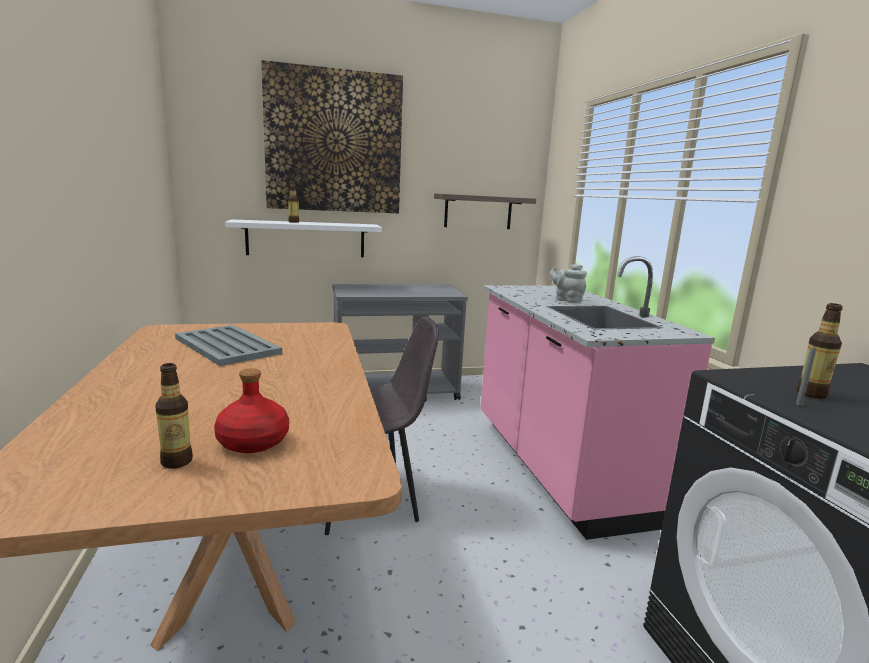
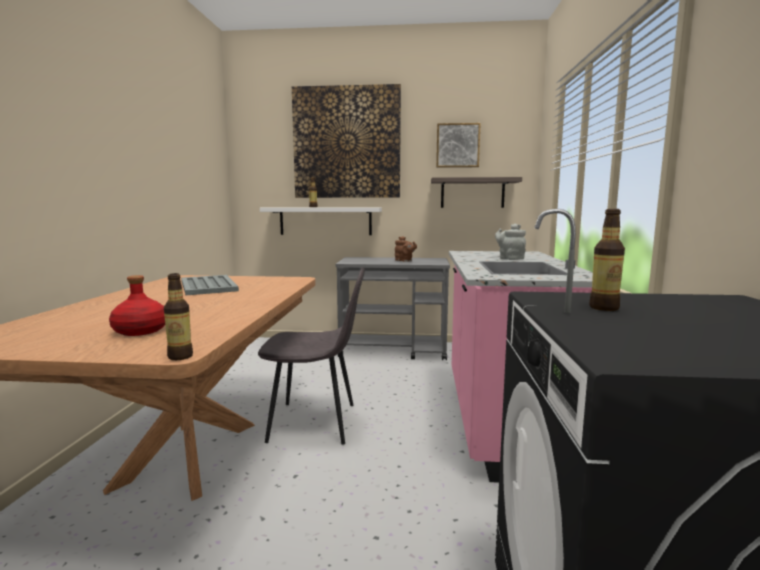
camera: 20 degrees right, 5 degrees down
(177, 462) = (80, 336): bottle -> bottle (180, 356)
(412, 290) = (404, 261): none -> brown teapot
(464, 156) = (457, 145): none -> picture

